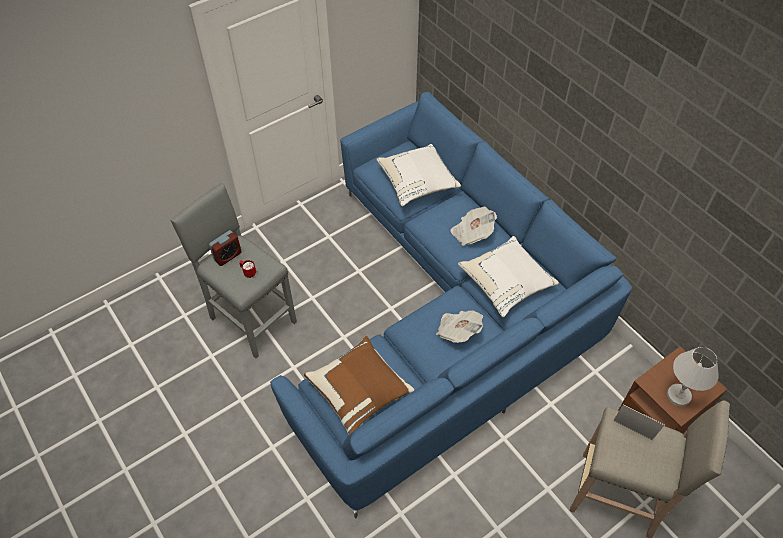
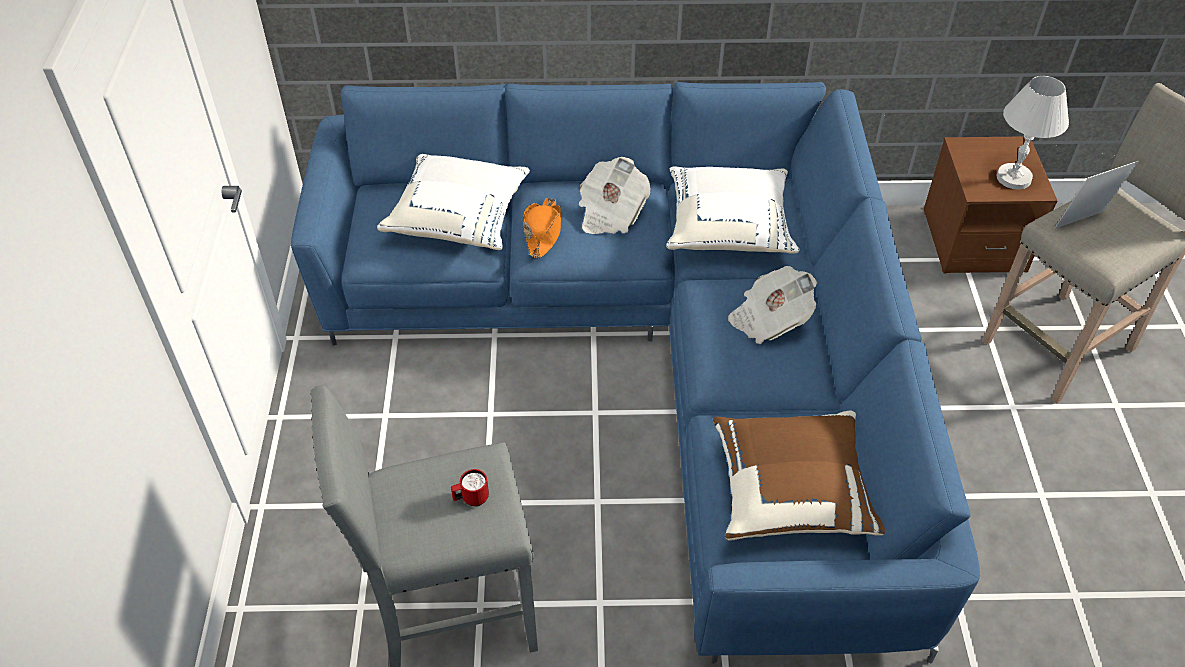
camera: 55 degrees left, 5 degrees down
(227, 256) = (405, 512): alarm clock -> none
(436, 216) = (543, 232): none -> orange hat

